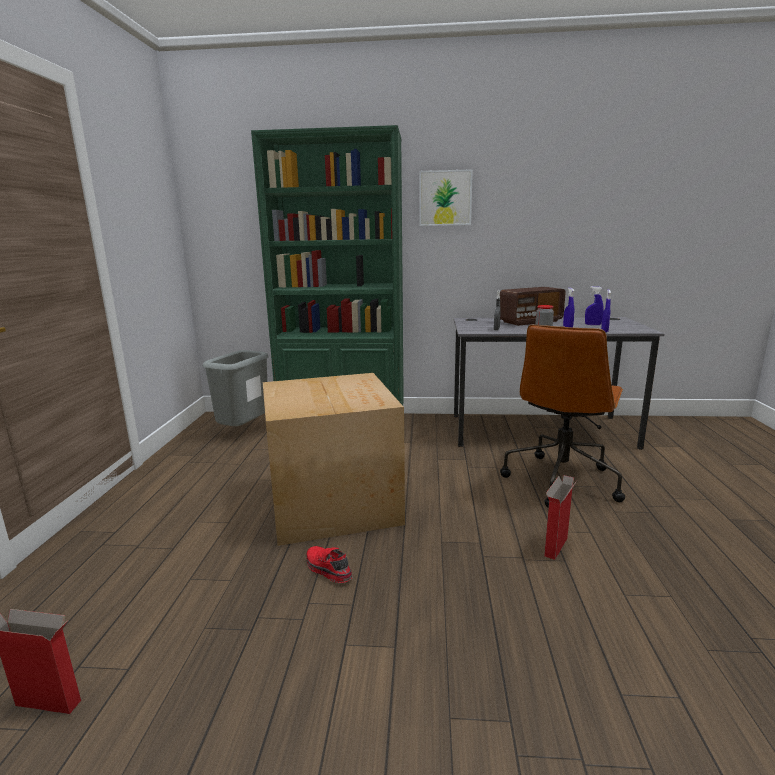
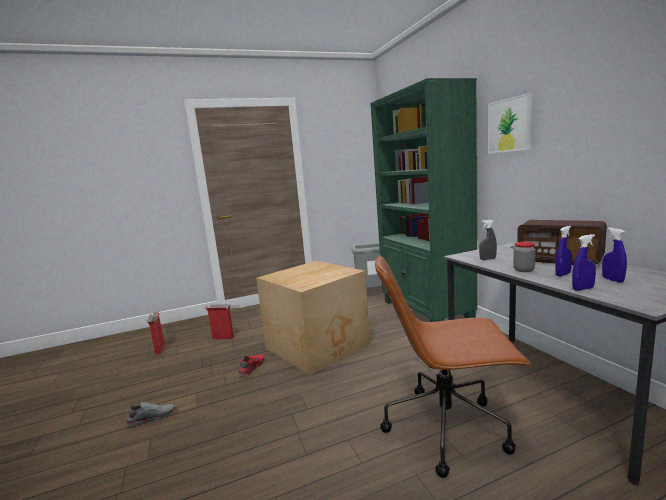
camera: 65 degrees right, 5 degrees down
(380, 716) = (152, 417): none -> grey shoe
(555, 547) = (322, 446): cardboard box -> cardboard box (222, 338)

